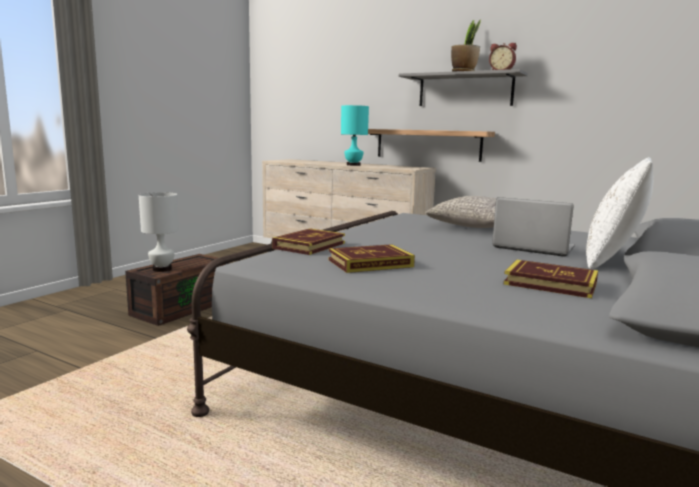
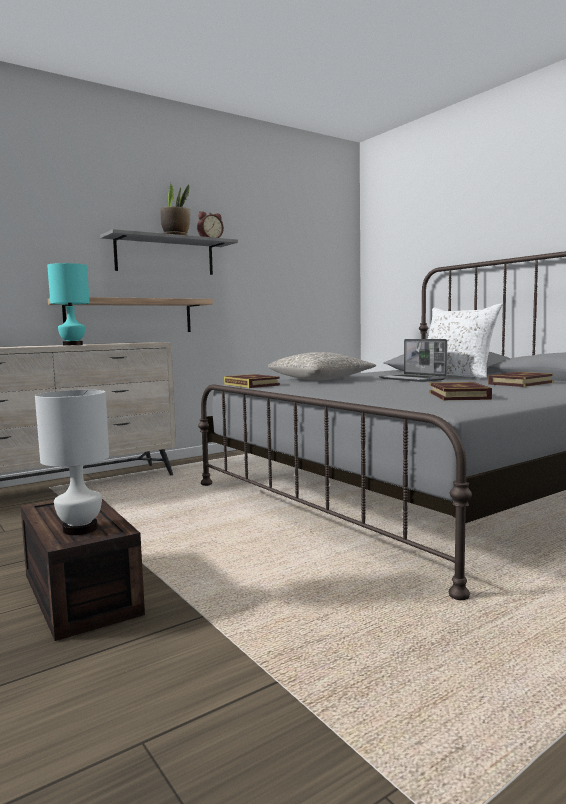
camera: 65 degrees left, 5 degrees down
(309, 246) = (378, 401): book -> book (251, 385)
(531, 248) = (413, 379): laptop -> laptop turned 90 degrees counterclockwise

